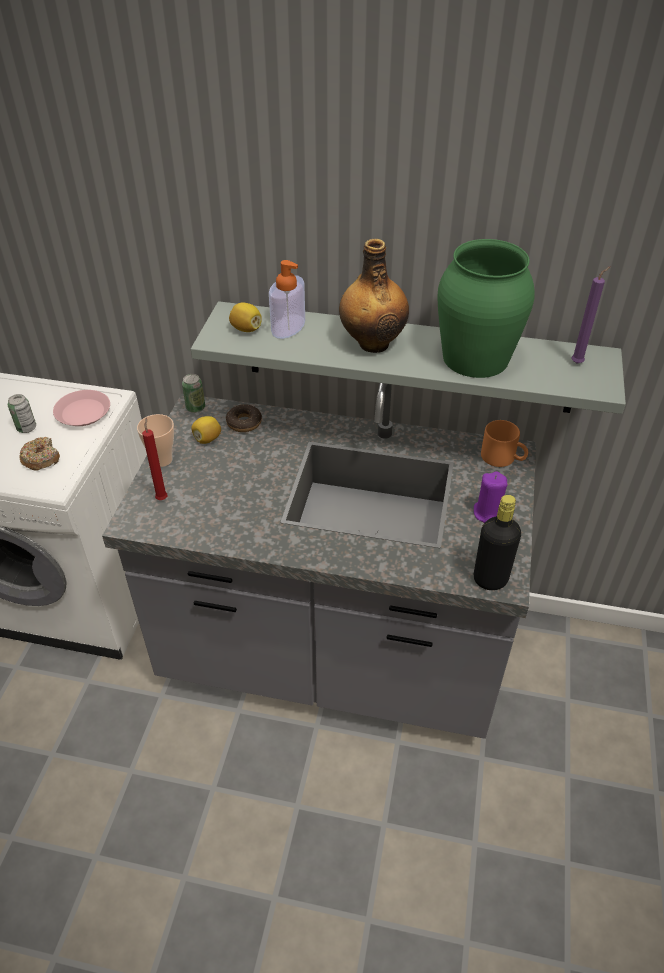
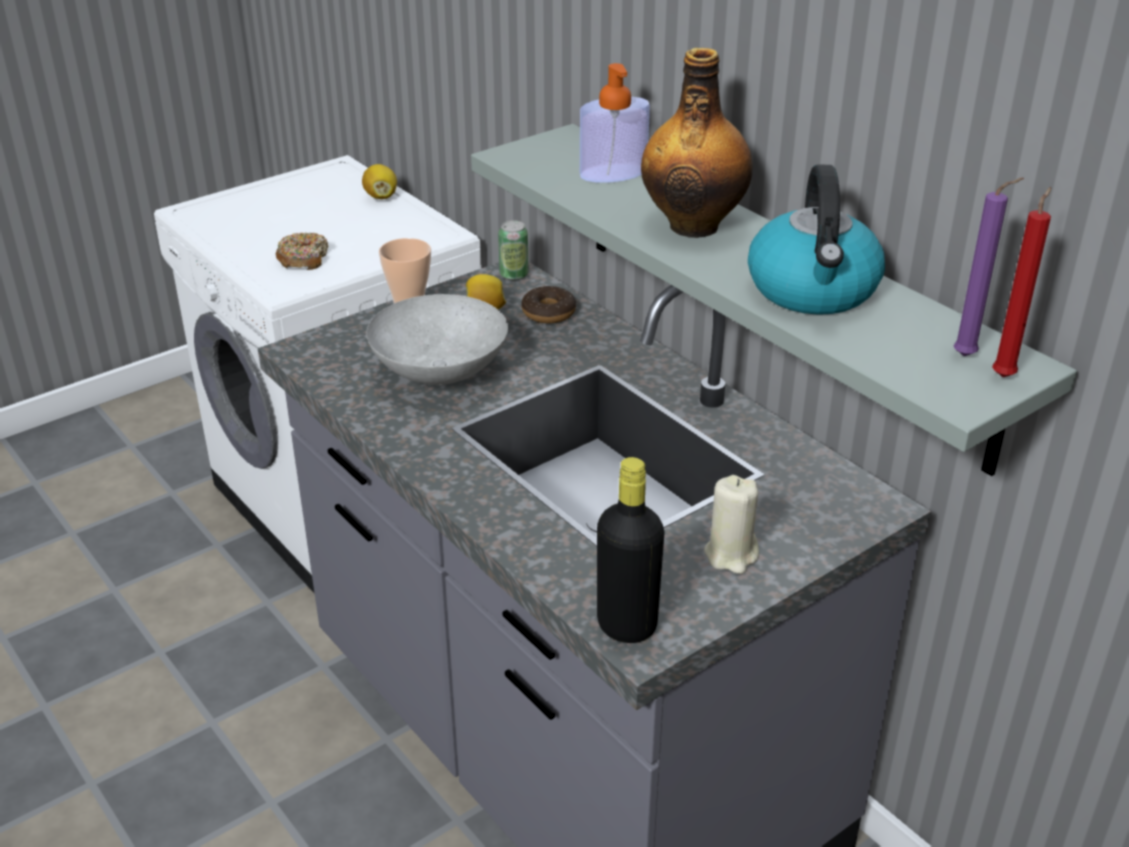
camera: 40 degrees right, 10 degrees down
(26, 428) = (327, 226): can -> none
(83, 412) = (398, 234): pink plate -> none
(162, 498) = (360, 343): red candle -> red candle (1004, 375)
(234, 493) = (440, 375): none -> grey bowl
(246, 329) = (560, 158): lemon -> lemon (381, 196)
(475, 357) = (813, 290): green vase -> kettle
(488, 513) = (731, 555): purple candle -> beige candle
(503, 457) = (848, 504): orange mug -> none

